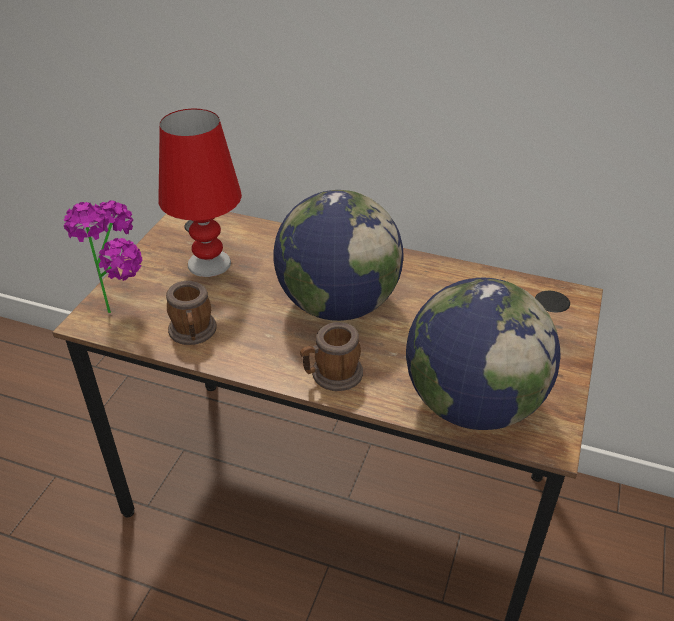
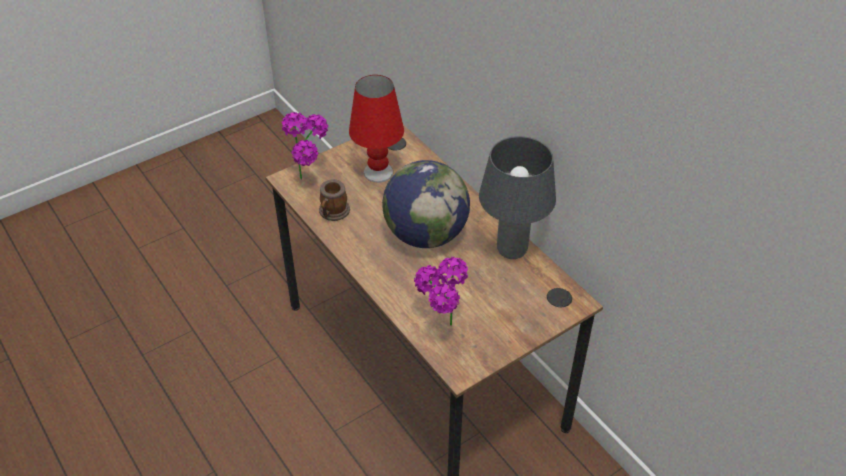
camera: 35 degrees right, 5 degrees up
(331, 375) = (382, 274): mug -> none
(452, 277) = (513, 250): none -> grey table lamp
(472, 404) = (440, 330): globe -> potted plant

